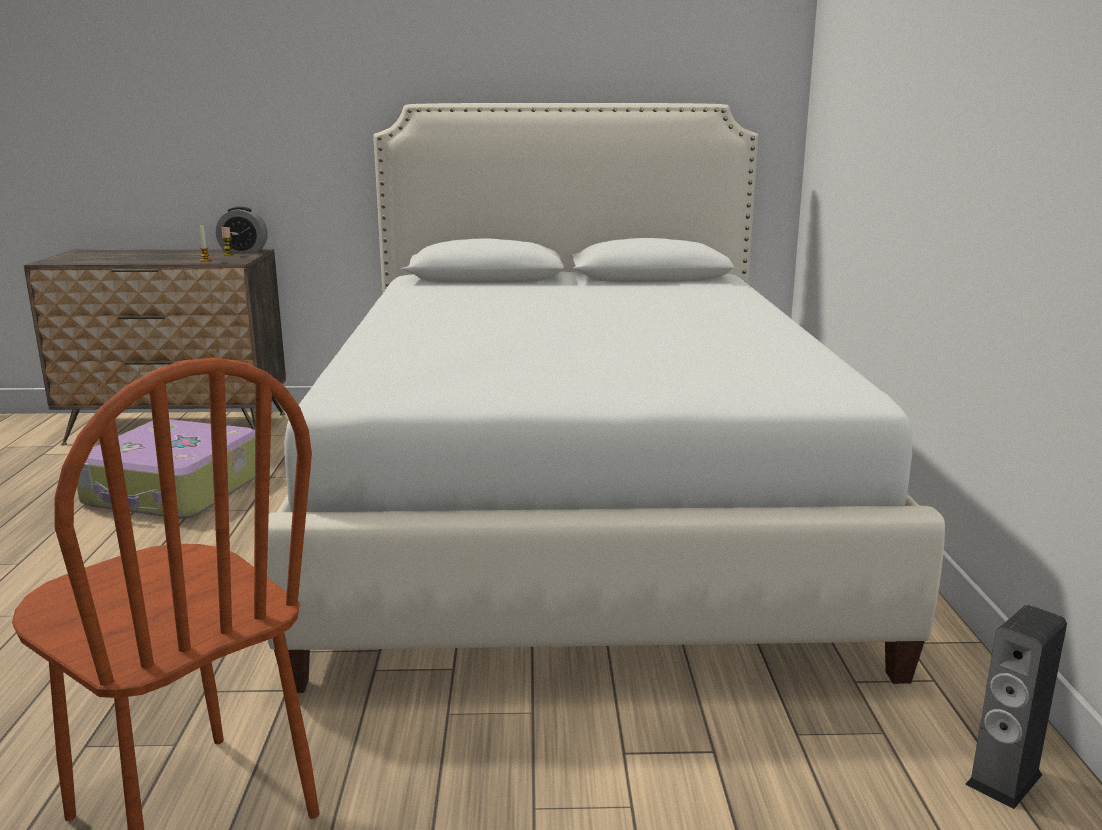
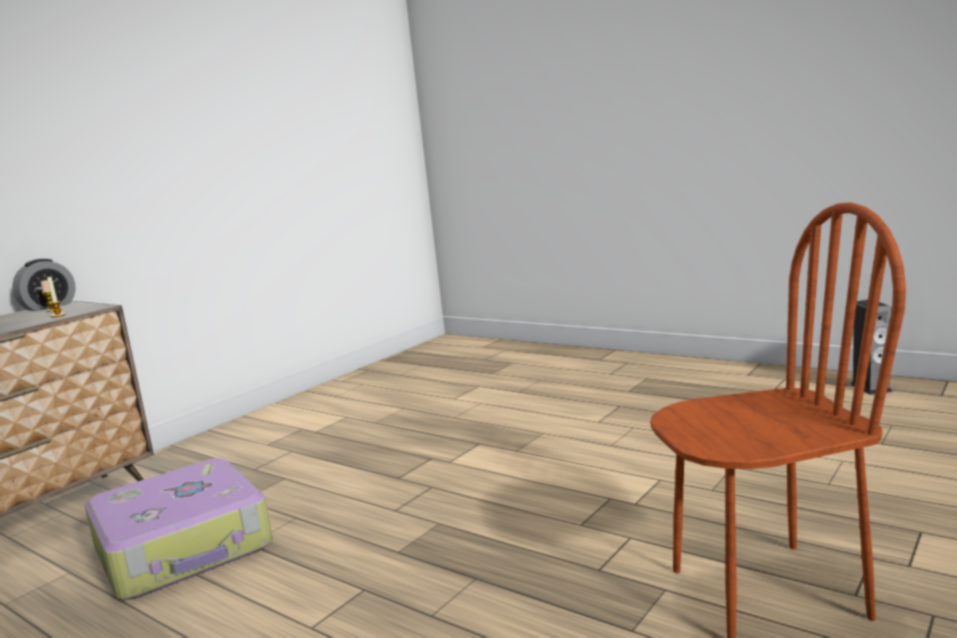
camera: 50 degrees left, 5 degrees down
(578, 507) = (492, 407): white bed -> none

